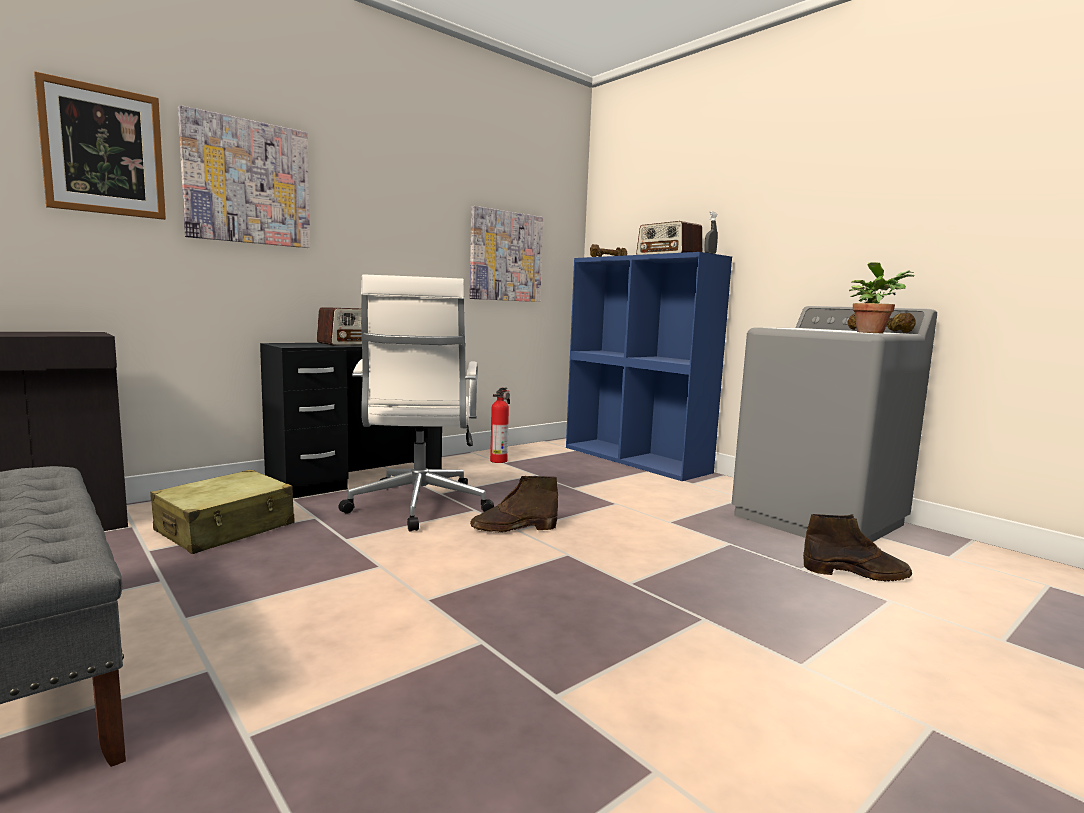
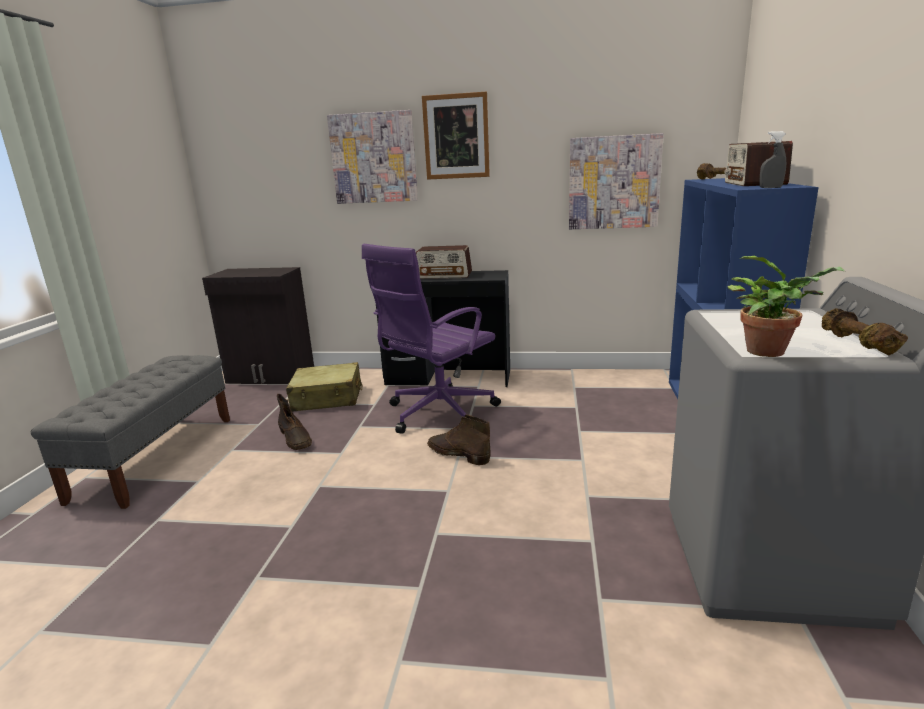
camera: 50 degrees right, 10 degrees up
(104, 151) = (293, 156): picture -> picture (456, 136)
(418, 507) = (438, 414): white office chair -> purple office chair
(499, 460) = (576, 384): fire extinguisher -> none
(856, 573) = (648, 636): brown boot -> brown boot (295, 439)

